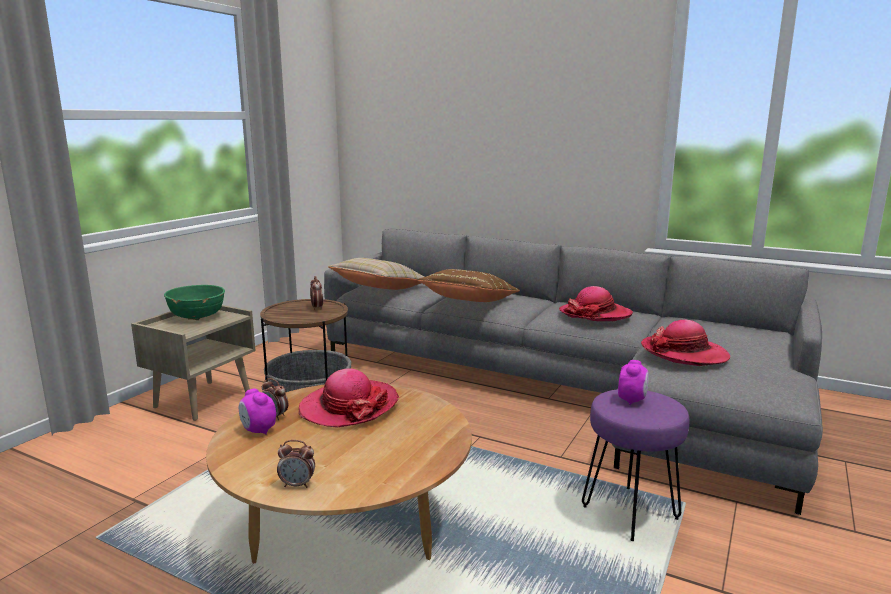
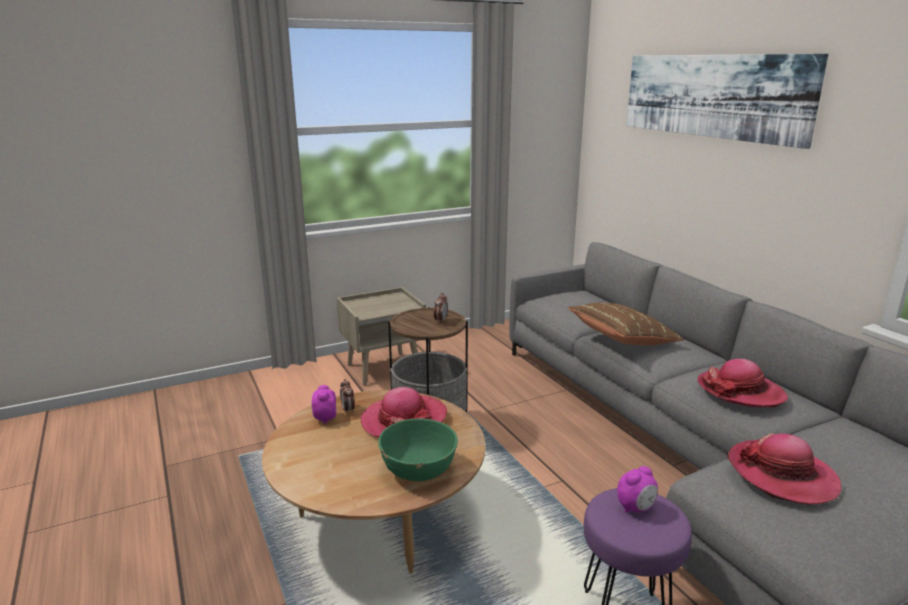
camera: 35 degrees right, 5 degrees up
(197, 317) = (387, 300): green bowl -> green bowl (419, 470)
(297, 485) = (299, 474): alarm clock -> none
(379, 289) = (556, 304): beige pillow -> none
(479, 82) = (712, 96): none -> picture

